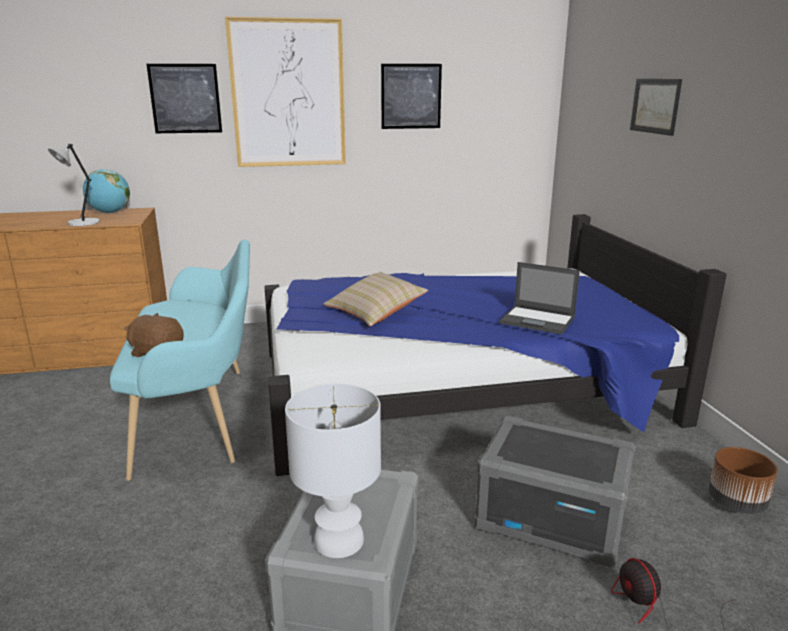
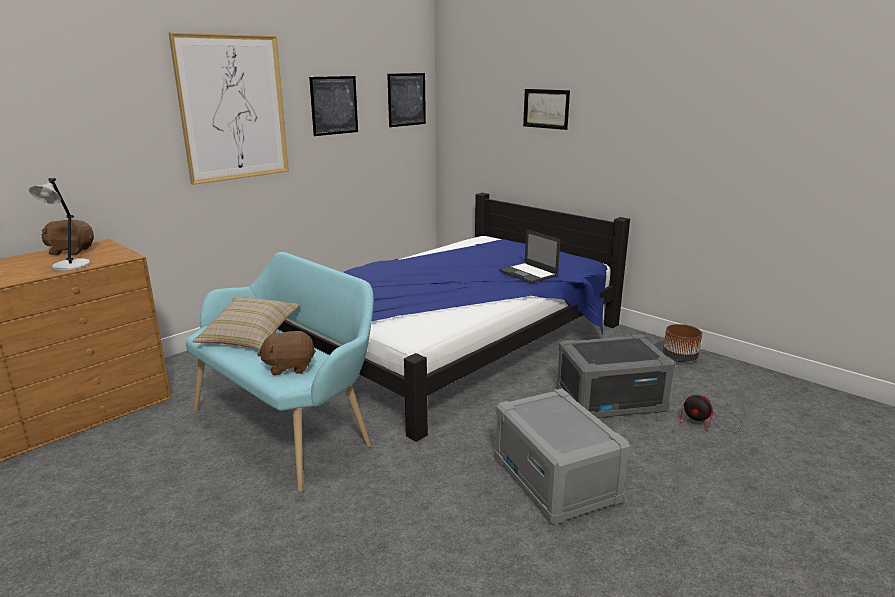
camera: 35 degrees left, 0 degrees up
(110, 212) = (71, 251): globe -> brown plush toy
(185, 98) = (133, 118): picture -> picture (406, 99)
(337, 541) = (579, 438): white table lamp -> none
(375, 313) = (413, 294): beige pillow -> beige pillow (249, 337)
(538, 320) = (529, 273): laptop -> laptop turned 60 degrees clockwise

